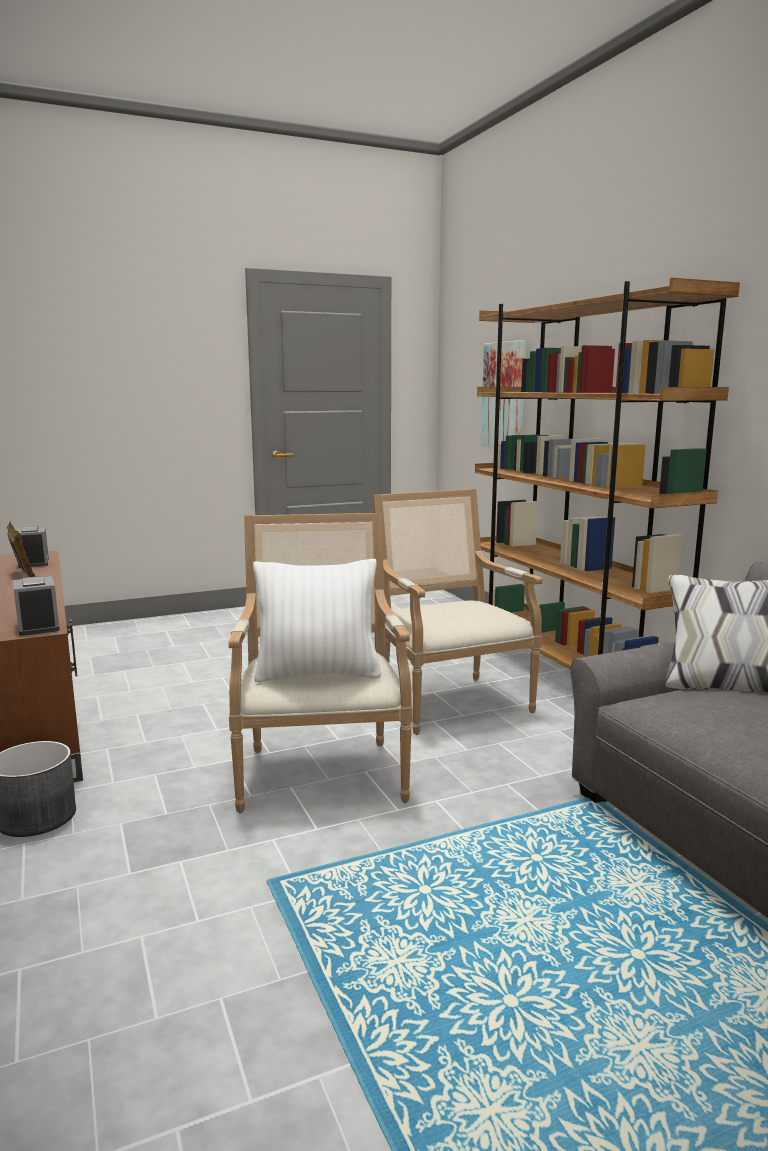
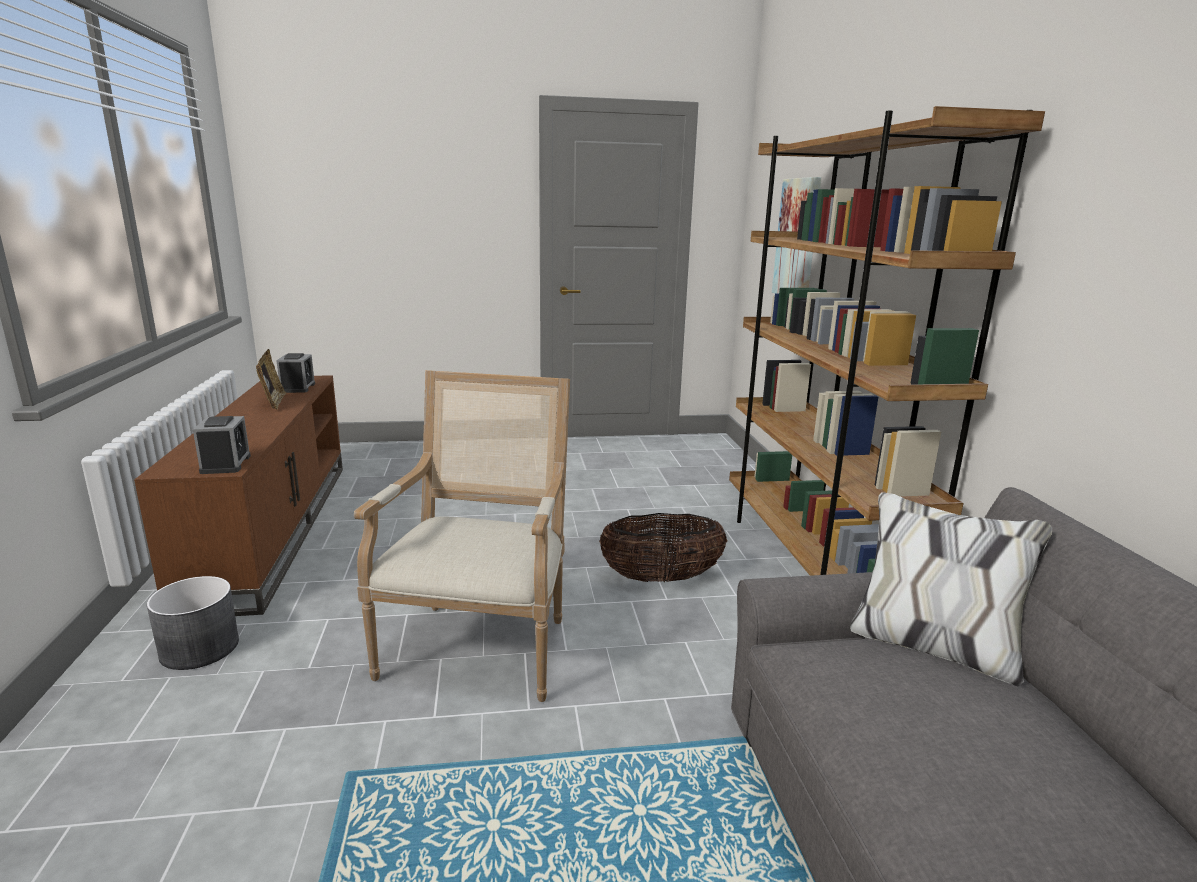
camera: 15 degrees right, 5 degrees up
(318, 674) = (463, 551): white pillow -> none
(448, 701) = (661, 578): armchair -> basket

